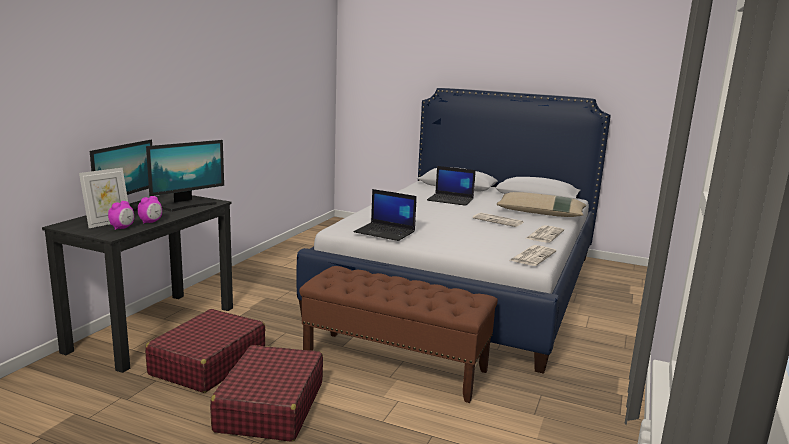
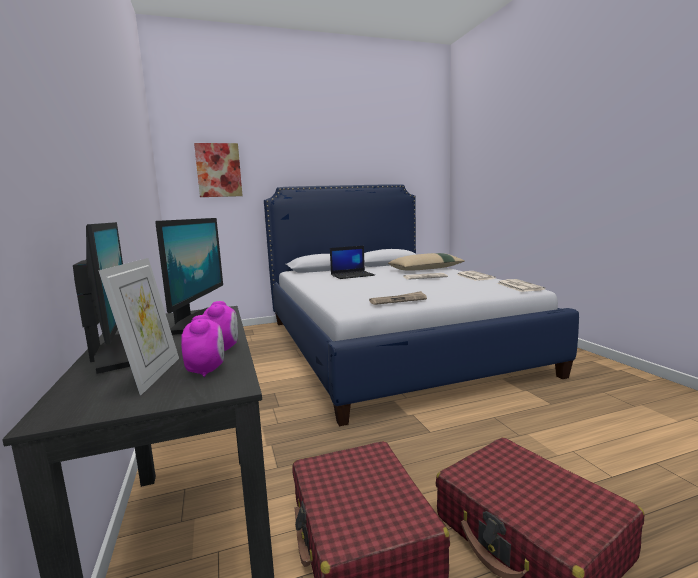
camera: 40 degrees left, 5 degrees down
(385, 232) = (398, 300): laptop -> newspaper
(388, 65) = (218, 170): none -> picture
(395, 365) = (498, 423): brown bench -> none

